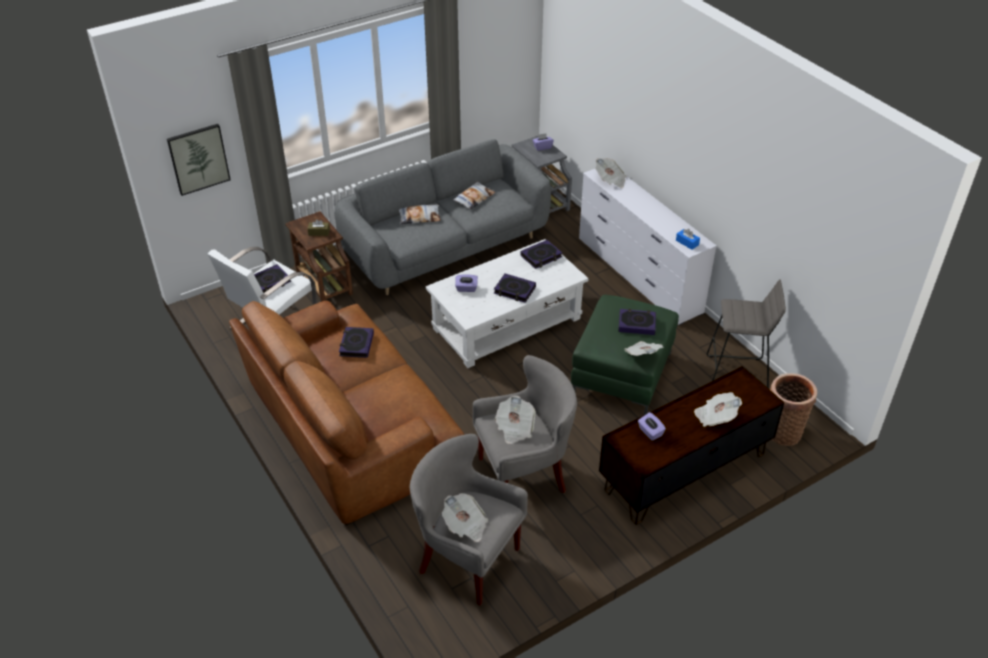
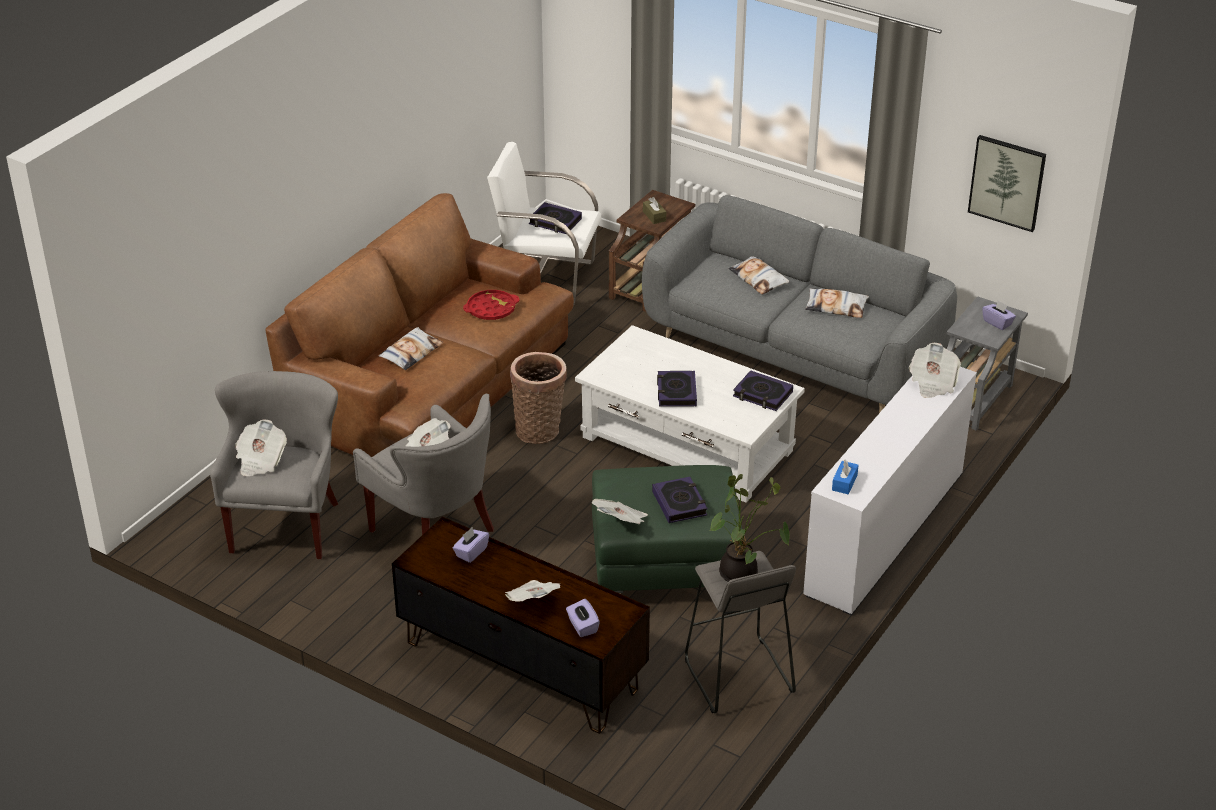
camera: 65 degrees right, 5 degrees down
(198, 159) = (592, 54): picture -> picture (1007, 182)
(356, 344) = (491, 309): book -> red tray
(377, 403) = (411, 353): none -> pillow
(466, 288) = (650, 355): purple tissue box -> purple tissue box (582, 626)
(744, 313) = (742, 574): none -> potted plant
(782, 431) = (658, 744): basket -> basket (539, 429)

